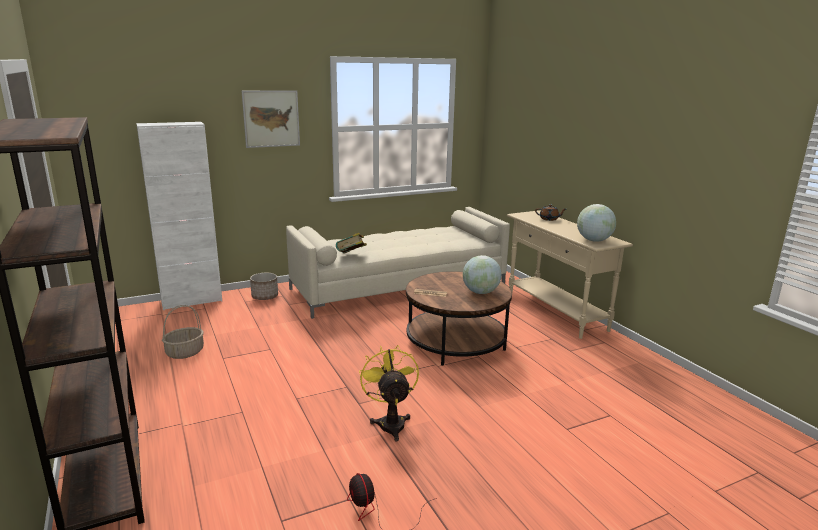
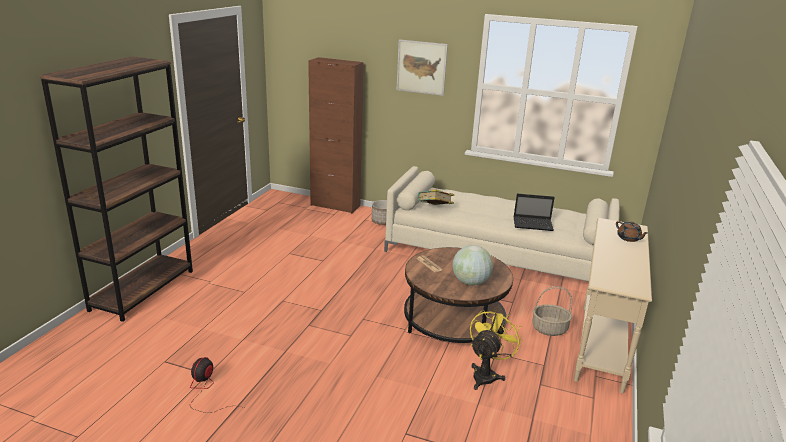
camera: 45 degrees right, 5 degrees up
(185, 352) = (277, 239): basket -> basket (549, 329)
(191, 301) = (335, 206): white cabinet -> brown cabinet
(390, 422) = (304, 348): yellow fan -> yellow fan (486, 374)
(439, 242) = (533, 224): none -> laptop
(594, 240) = (612, 277): globe -> none

